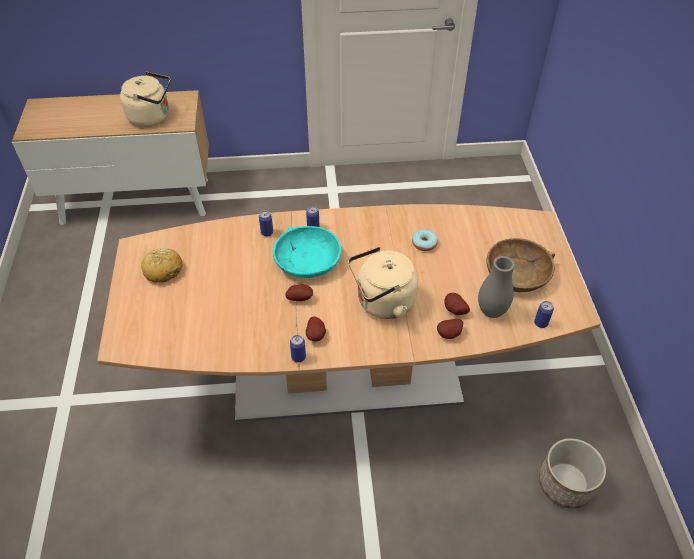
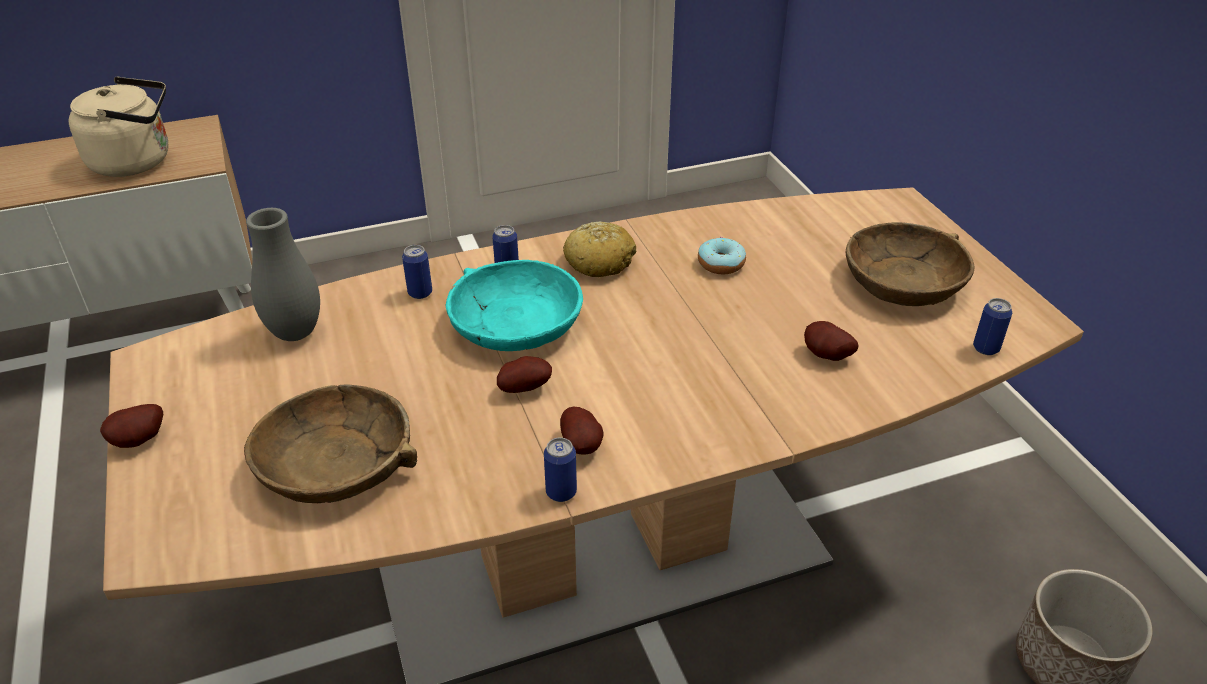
camera: 15 degrees left, 10 degrees down
(163, 270) = (222, 389): bread -> bread (599, 261)
(204, 320) = (337, 462): none -> brown bowl
(382, 303) = (687, 367): beige kettle -> none
(450, 335) = (837, 396): potato -> potato (140, 441)
(491, 311) = (891, 345): grey vase -> grey vase (295, 333)

